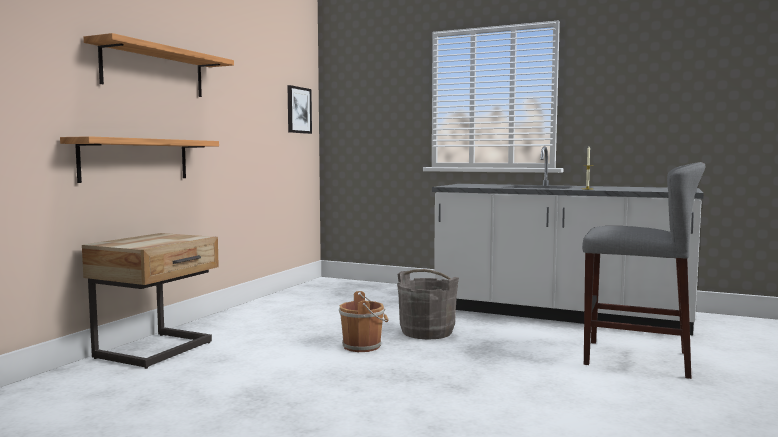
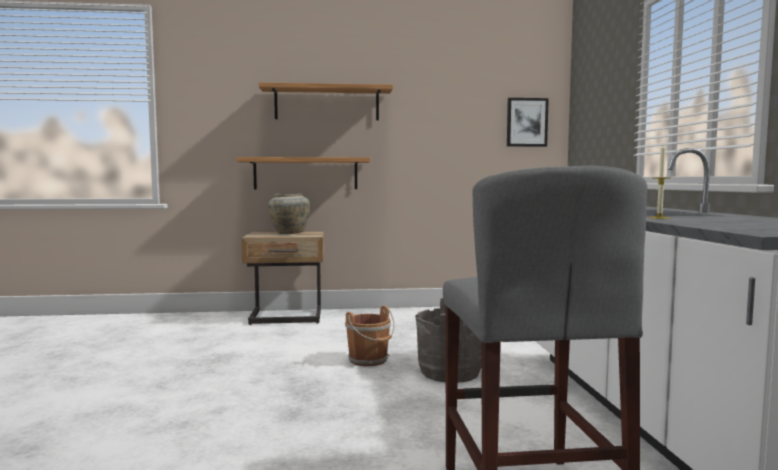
camera: 60 degrees right, 0 degrees up
(150, 239) = (289, 233): none -> beige vase

